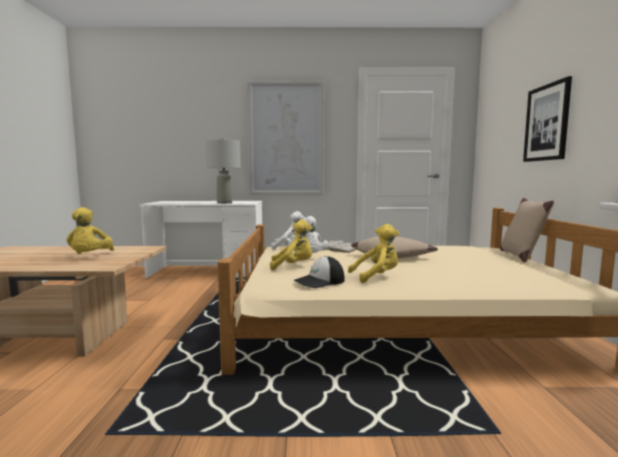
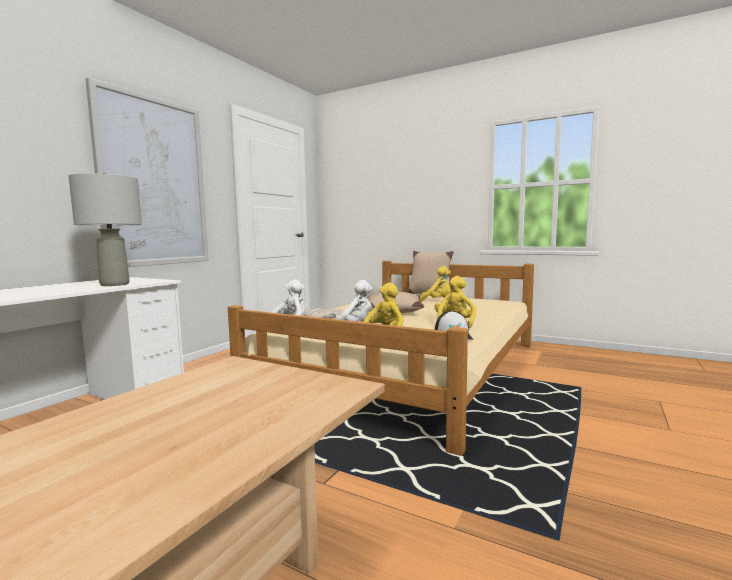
camera: 60 degrees left, 0 degrees up
(90, 257) = (243, 397): yellow plush toy -> yellow plush toy (436, 301)
(547, 123) = (417, 193): picture -> none

